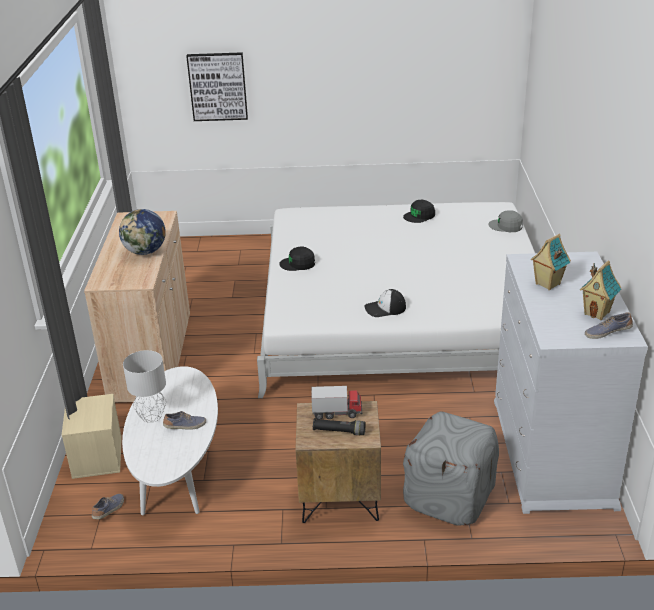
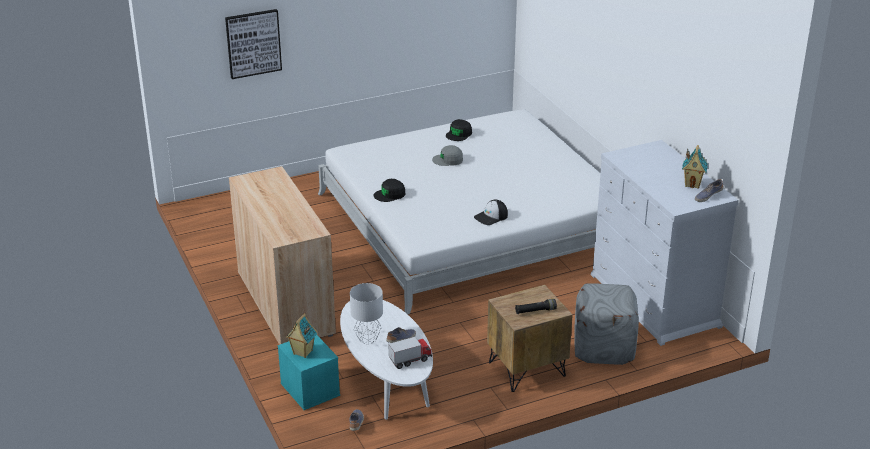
camera: 25 degrees left, 0 degrees up
(96, 456) = (309, 389): beige storage box -> turquoise storage box
(145, 252) = (292, 206): globe -> none
(337, 413) = (523, 299): toy truck -> toy truck (410, 360)
(506, 226) = (535, 131): grey cap -> grey cap (448, 160)
(547, 284) = (645, 170): toy house -> toy house (302, 352)

